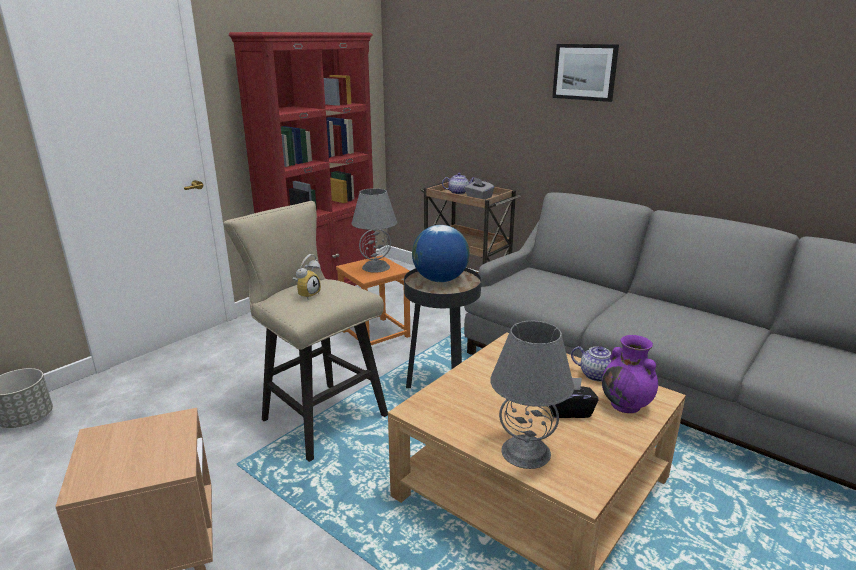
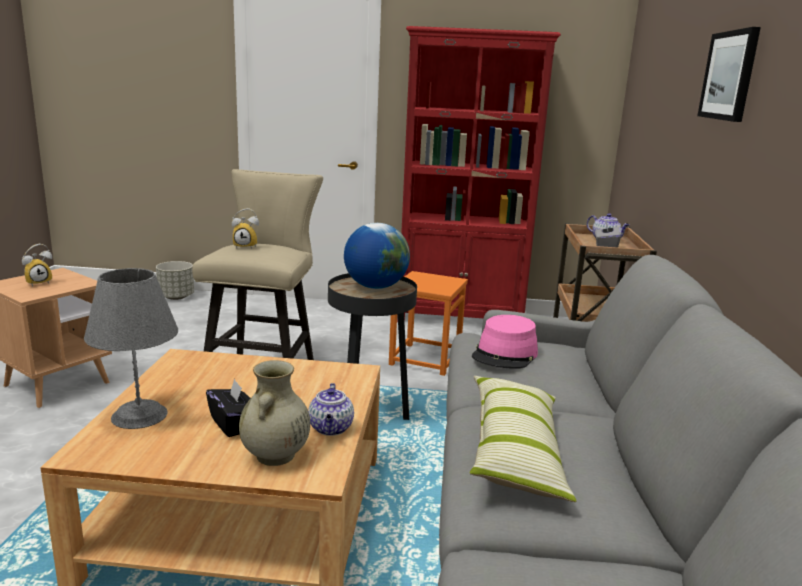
camera: 55 degrees right, 5 degrees down
(126, 454) = (39, 282): none -> alarm clock
(376, 267) = (434, 282): grey table lamp -> none
(538, 287) = (505, 354): none -> pink hat
(626, 405) = (275, 456): purple vase -> beige vase
(670, 326) = (515, 451): none -> pillow

